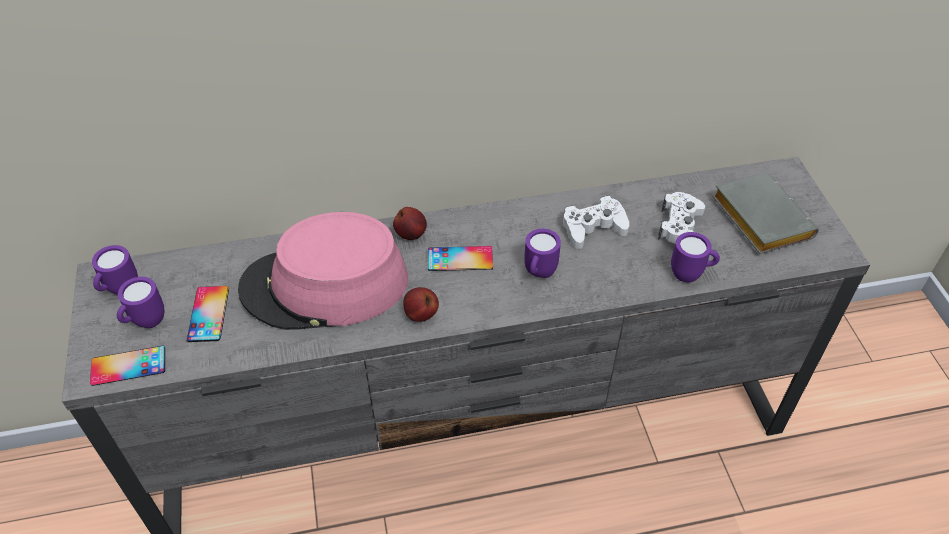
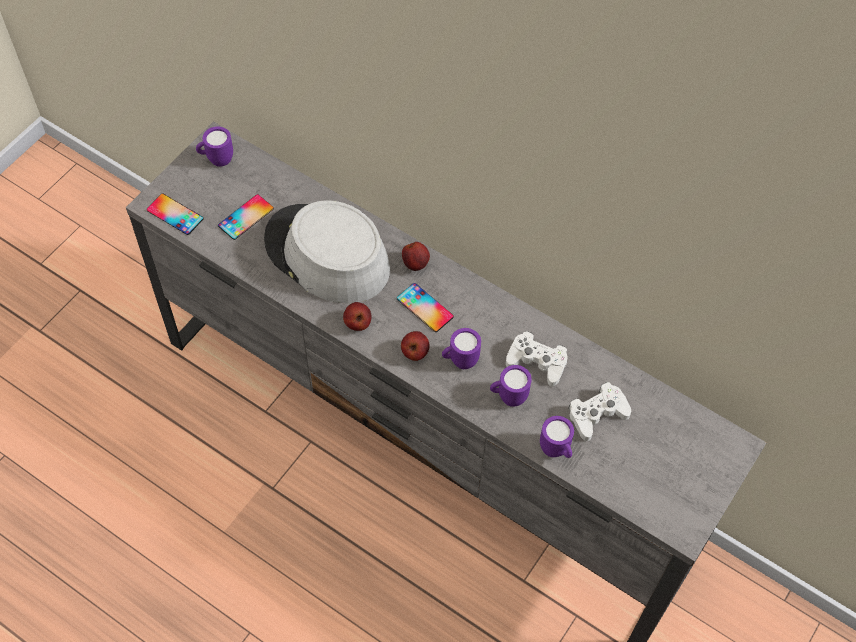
camera: 45 degrees right, 10 degrees up
(145, 323) = (209, 194): purple mug -> purple mug (508, 397)
(325, 286) = (326, 255): pink hat -> grey hat
(496, 297) = (414, 352): none -> apple
(757, 218) = (661, 457): grey book -> none

